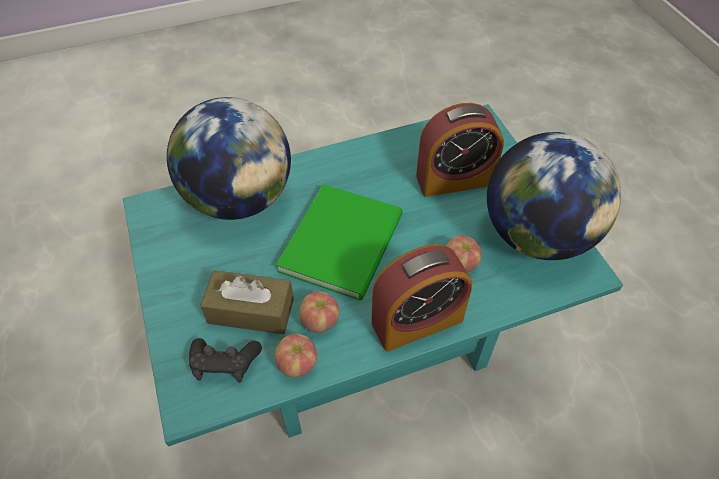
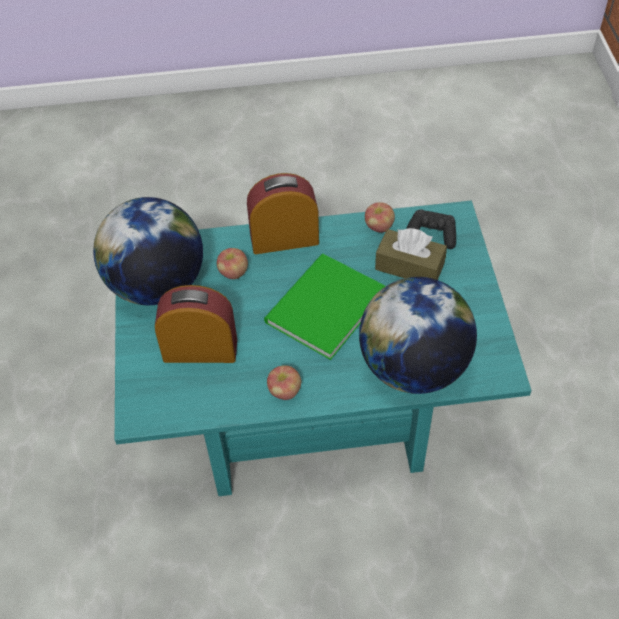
camera: 165 degrees left, 0 degrees up
(320, 321) = (357, 251): apple -> apple (285, 391)

